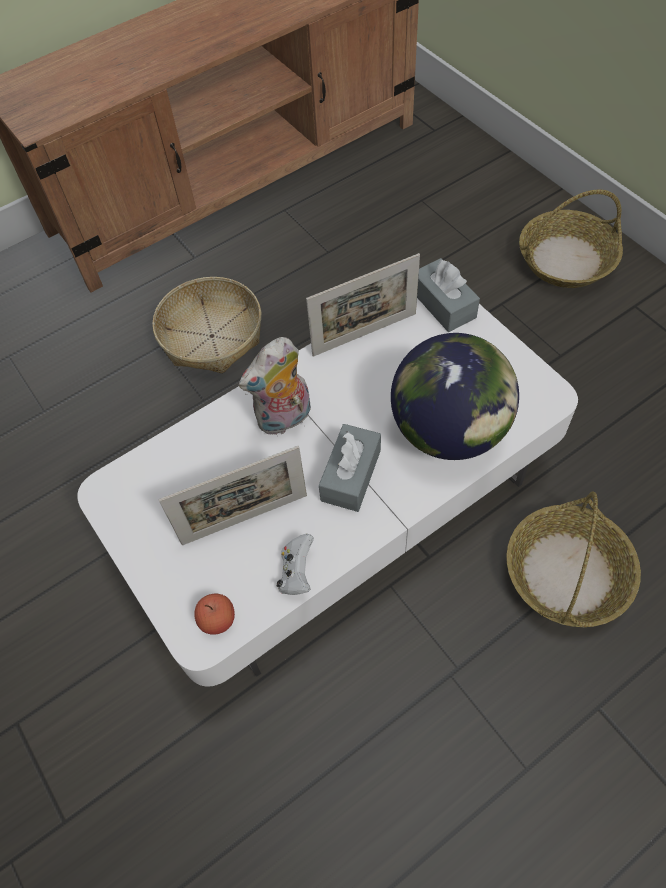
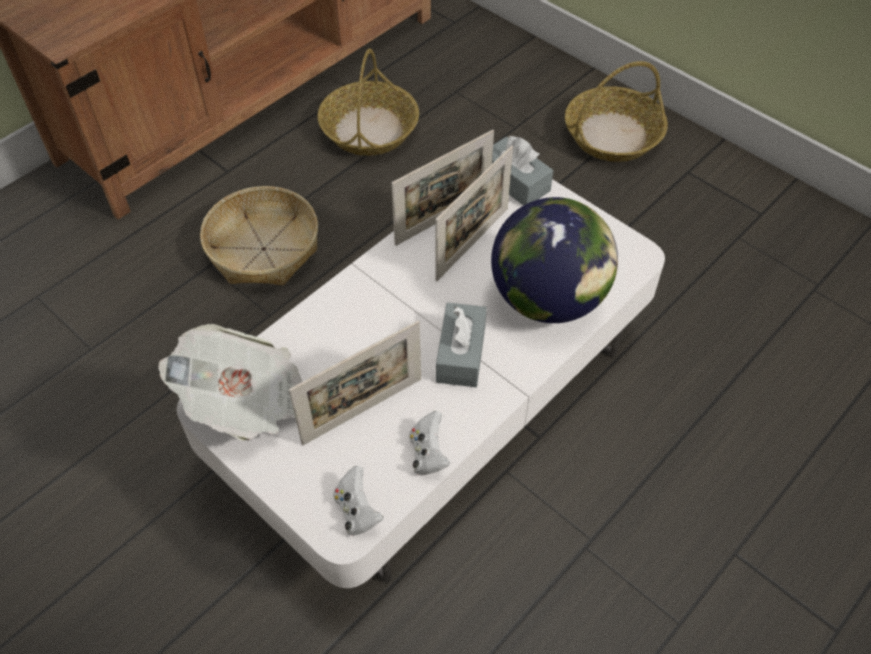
camera: 15 degrees left, 5 degrees down
(143, 494) = (249, 402): none -> newspaper
(217, 619) = (357, 511): apple -> white game controller
(284, 419) = (381, 310): plush toy -> none
(387, 363) = (472, 244): none -> picture frame
(567, 574) = (678, 433): basket -> basket (369, 130)

